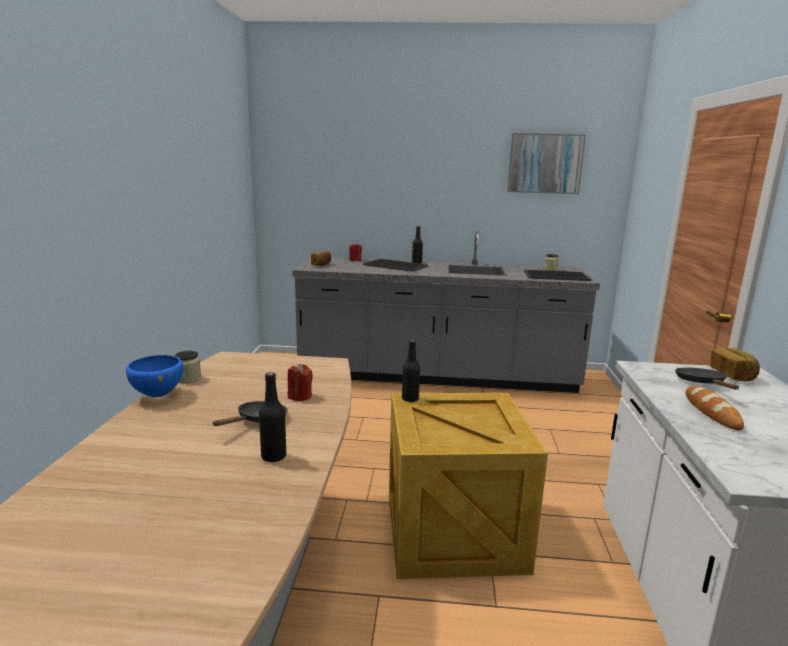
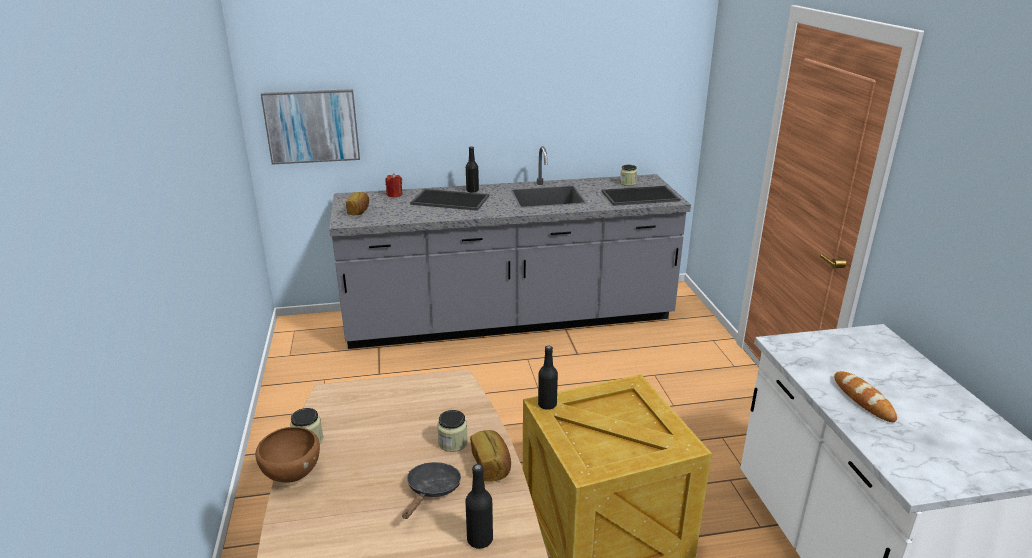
camera: 15 degrees left, 10 degrees up
(158, 396) = (292, 476): blue bowl -> brown bowl
(299, 396) = (453, 443): red candle -> jar
(545, 163) = (614, 57): picture -> picture (312, 126)
(702, 383) = (842, 359): black frying pan -> none
(732, 375) = (863, 340): bread -> bread (491, 465)

